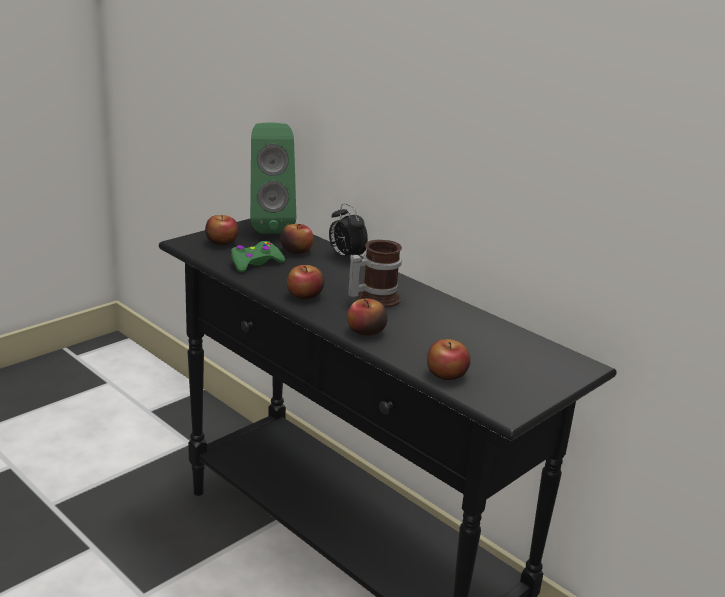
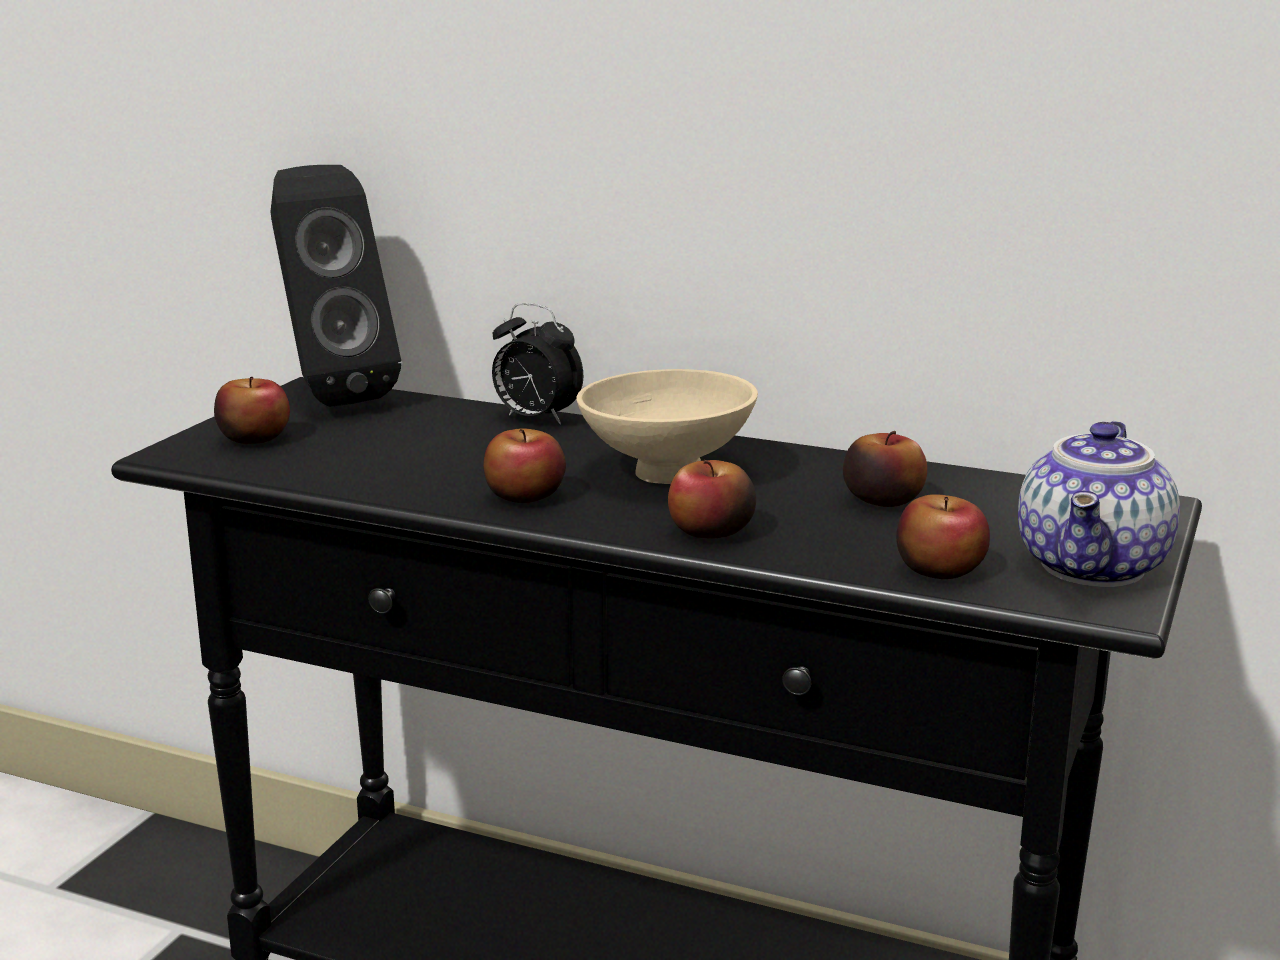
camera: 20 degrees left, 5 degrees down
(255, 263) = (364, 461): green game controller -> none
(270, 226) = (330, 396): green speaker -> black speaker
(296, 250) = (426, 425): apple -> apple (883, 499)
(374, 298) = (664, 474): mug -> beige bowl
(519, 391) = (1095, 568): none -> teapot

